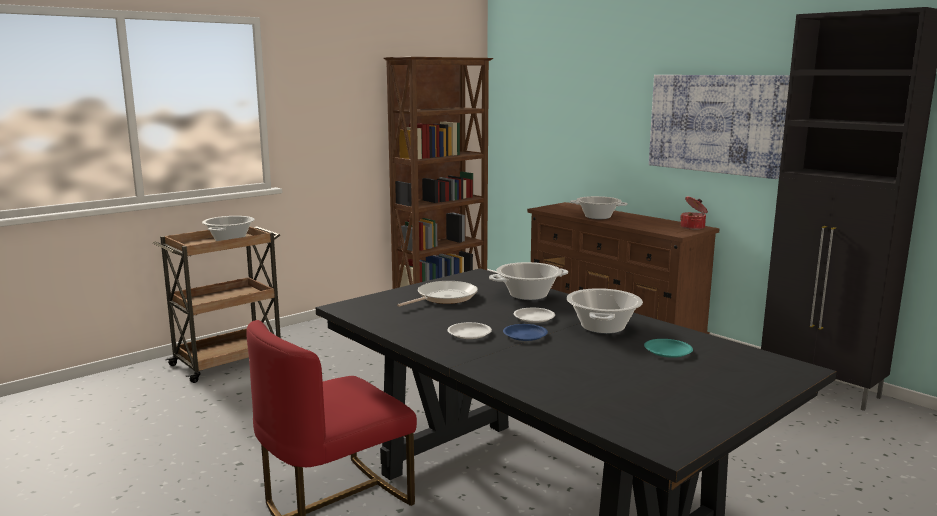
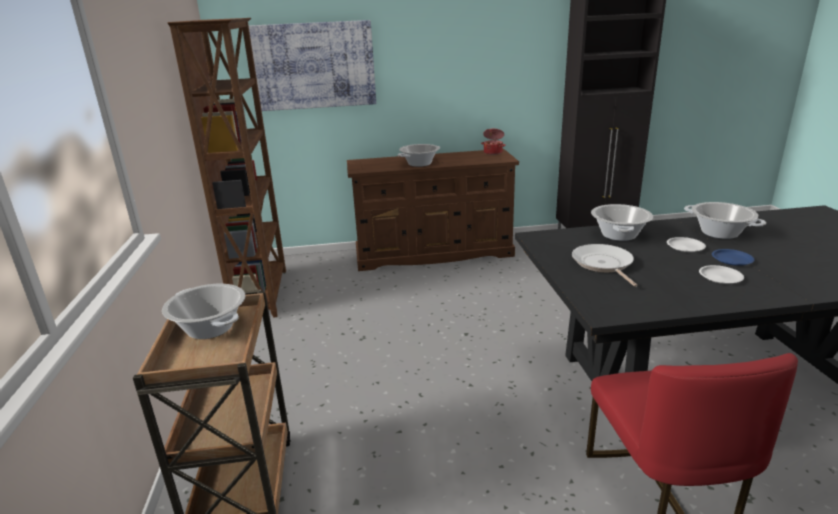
camera: 55 degrees left, 10 degrees up
(667, 351) = (782, 230): turquoise plate -> none
(716, 123) = (492, 65): picture -> picture (313, 65)

